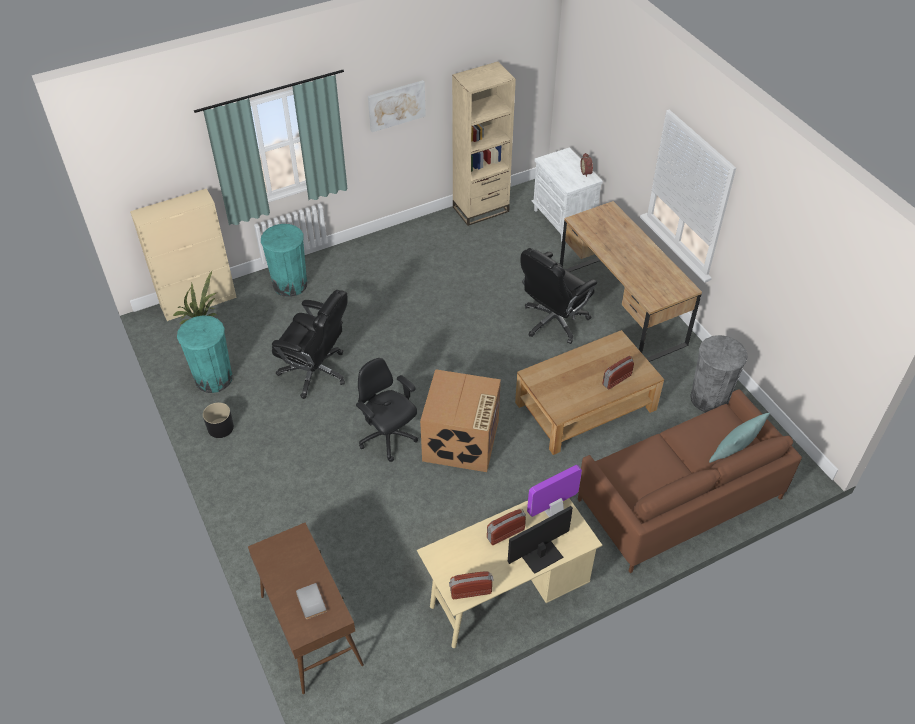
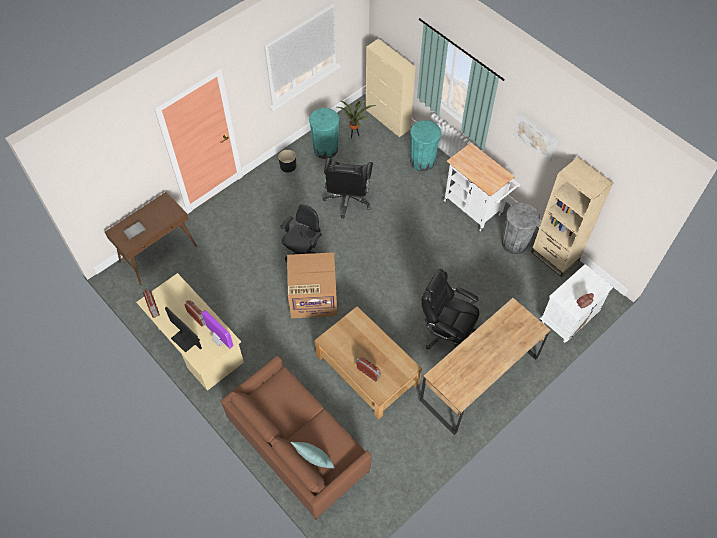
camera: 75 degrees right, 10 degrees up
(388, 255) = (475, 209): none -> white cart
(709, 399) = (401, 457): grey trash can -> grey trash can (514, 243)

